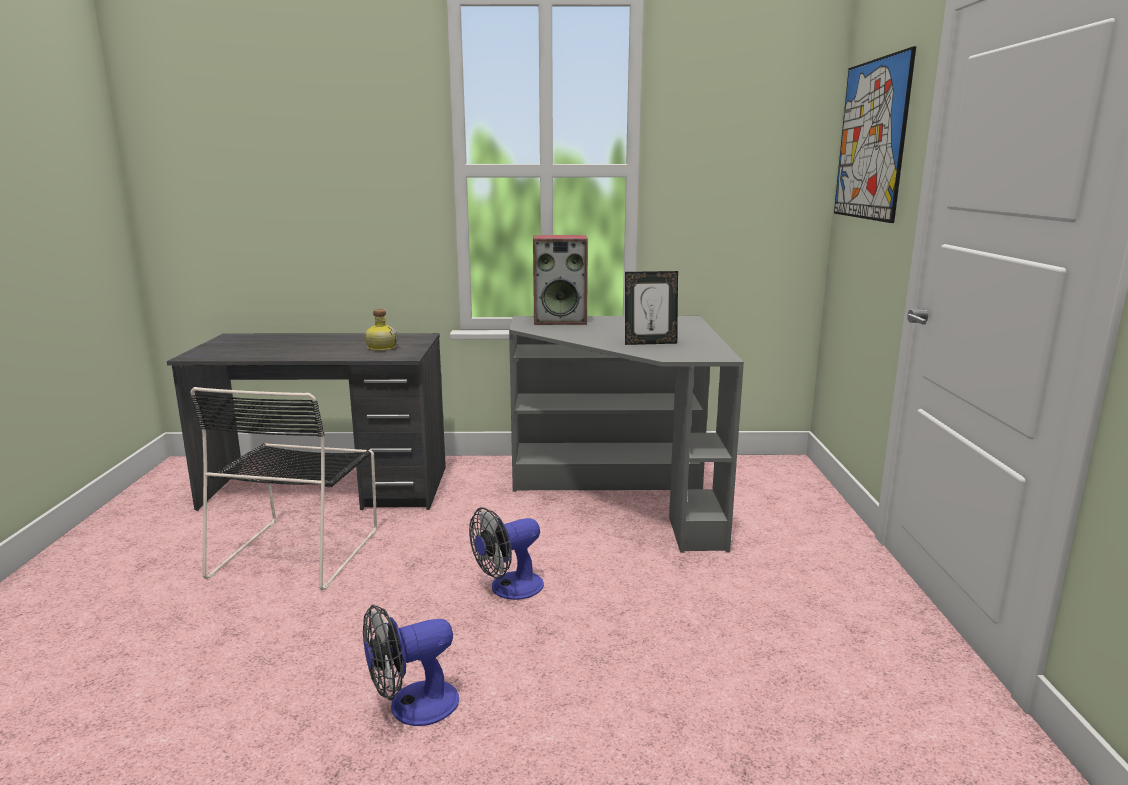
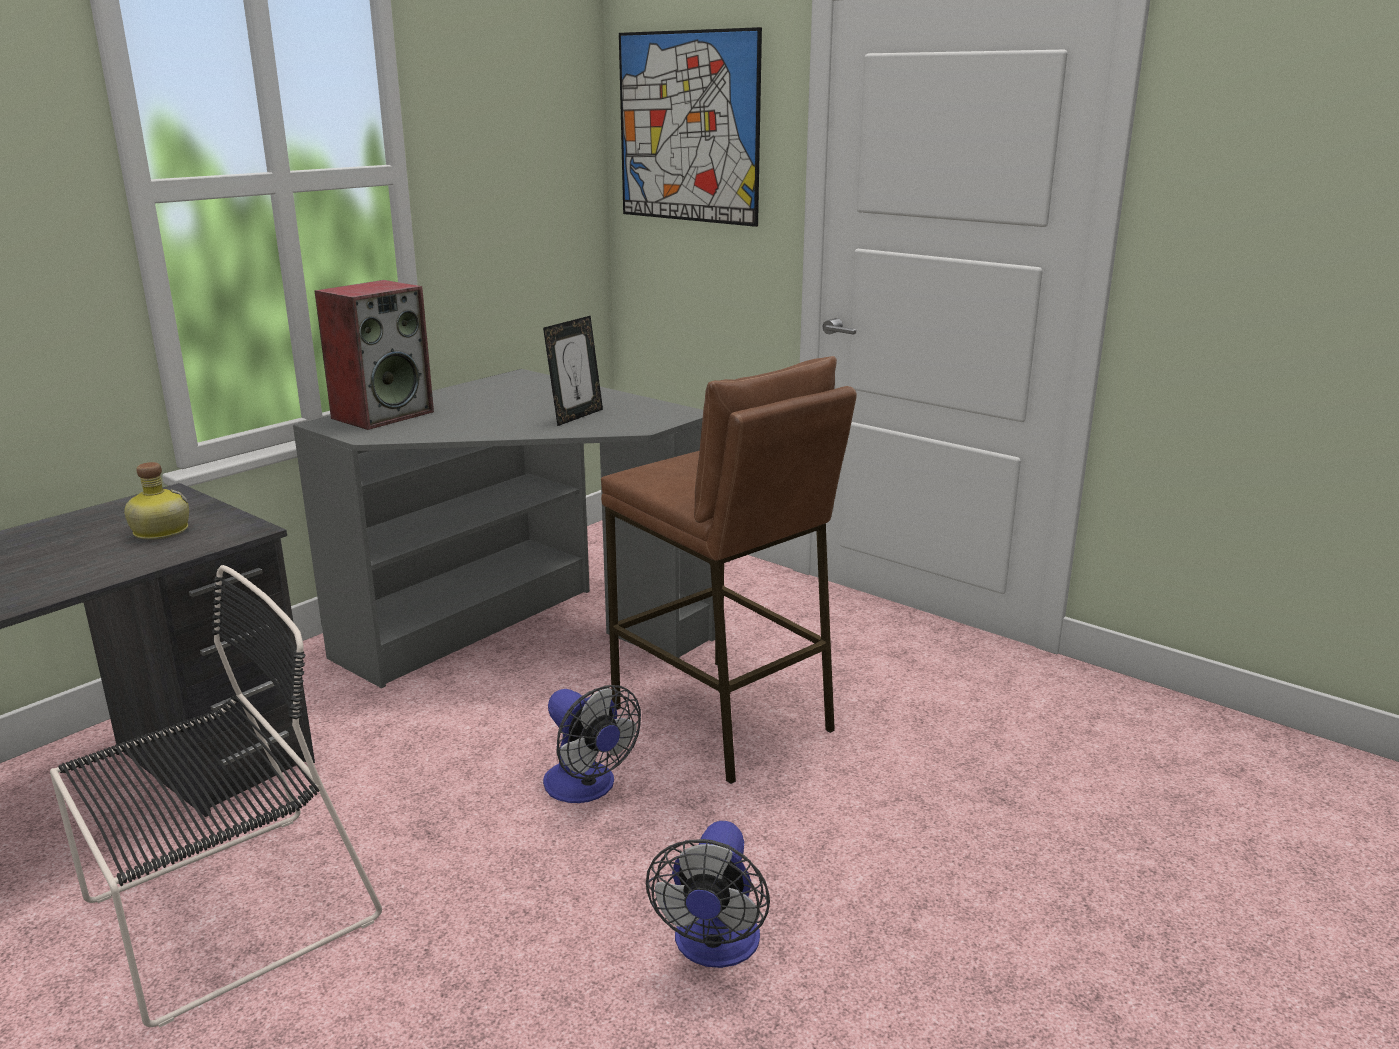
camera: 50 degrees left, 5 degrees up
(299, 550) = (222, 915): black chair -> black chair turned 90 degrees counterclockwise
(508, 589) = (587, 788): fan -> fan turned 45 degrees counterclockwise
(646, 598) = (722, 719): none -> brown stool

